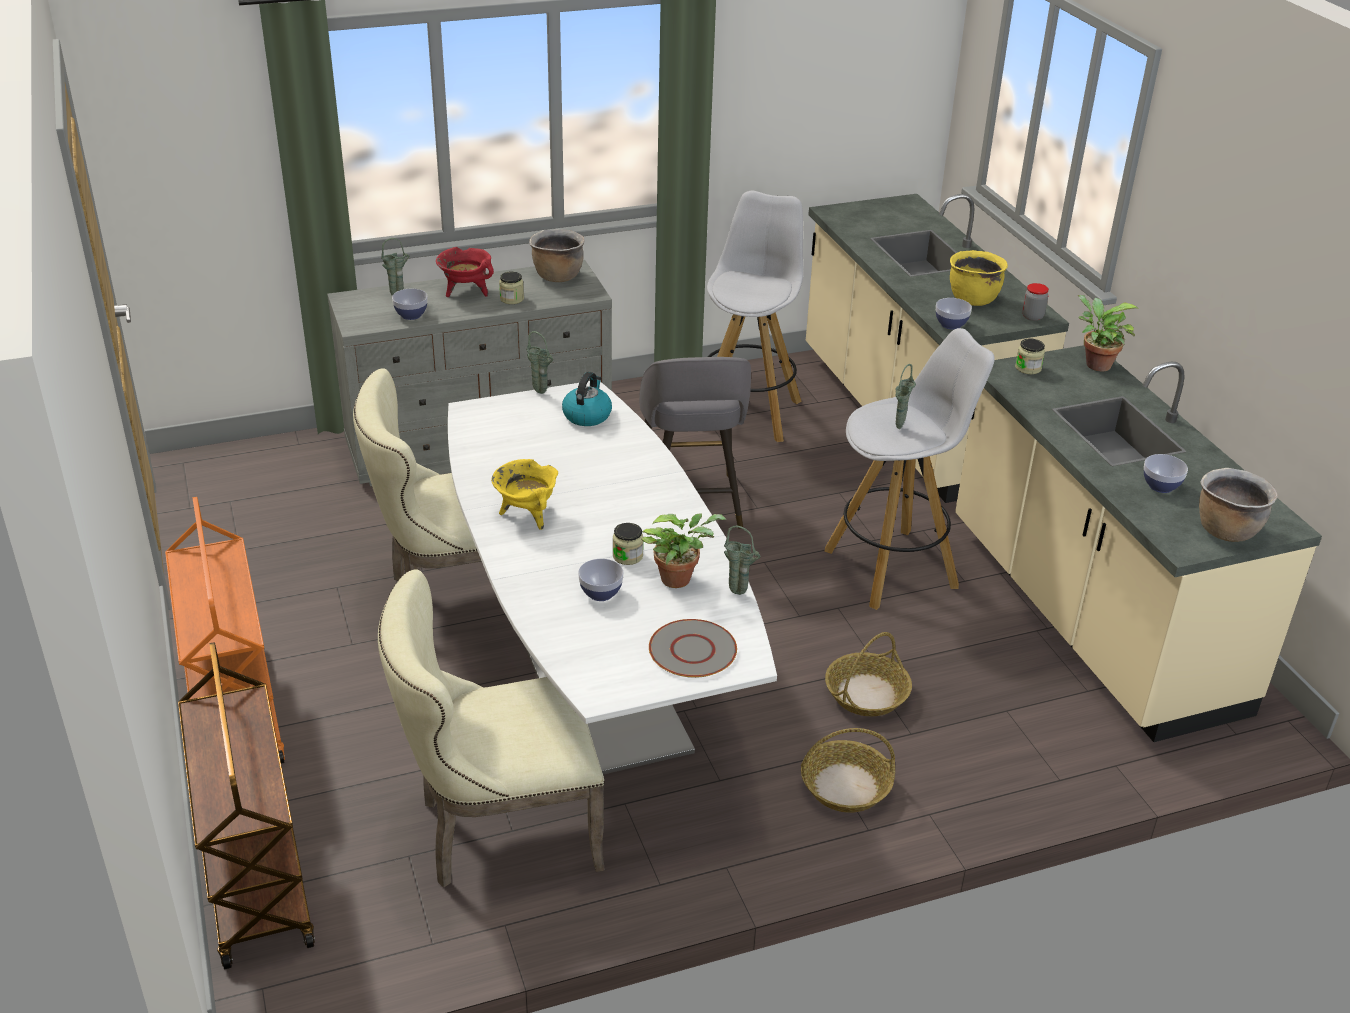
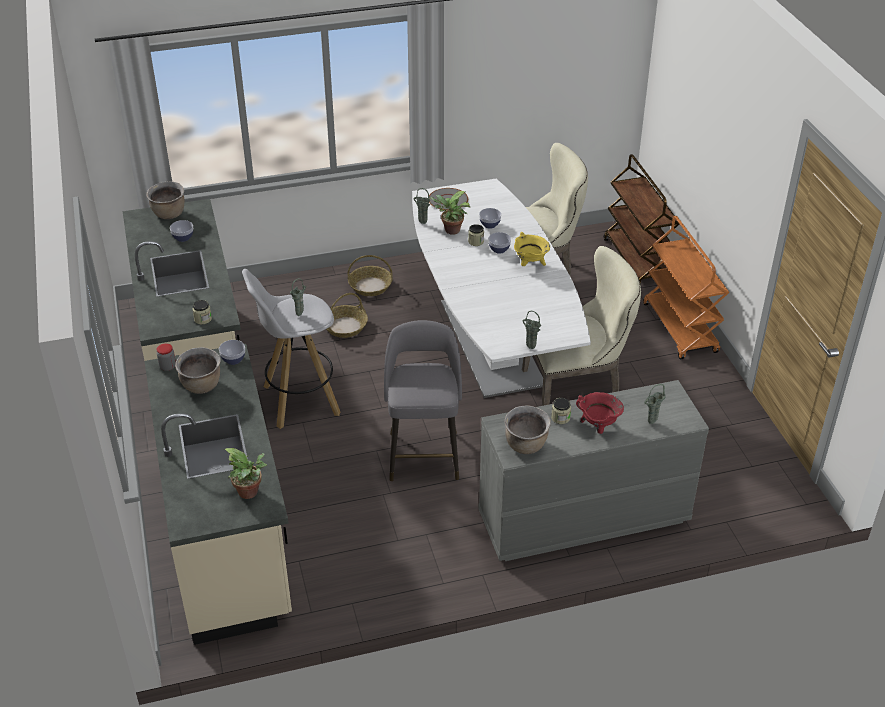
camera: 175 degrees left, 5 degrees up
(411, 315) = (634, 401): bowl -> bowl (499, 249)
(587, 415) = (498, 329): kettle -> none
(747, 413) = (362, 548): white stool -> none
(972, 299) = (202, 386): yellow cooking pot -> brown cooking pot
(1094, 364) = (155, 321): potted plant -> potted plant (250, 493)

